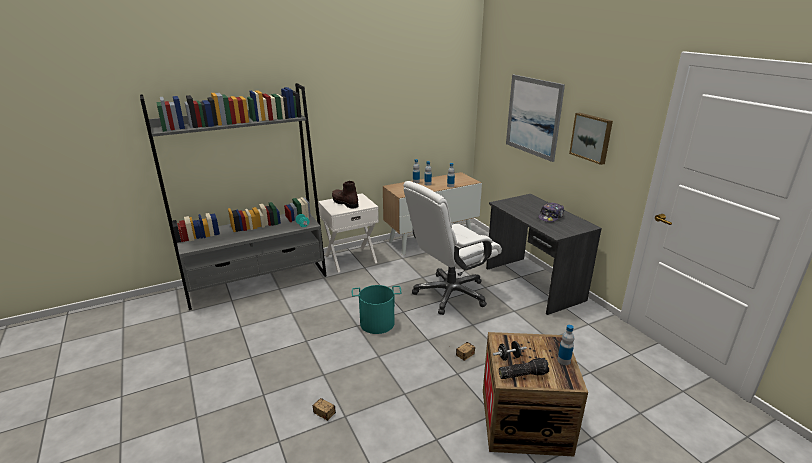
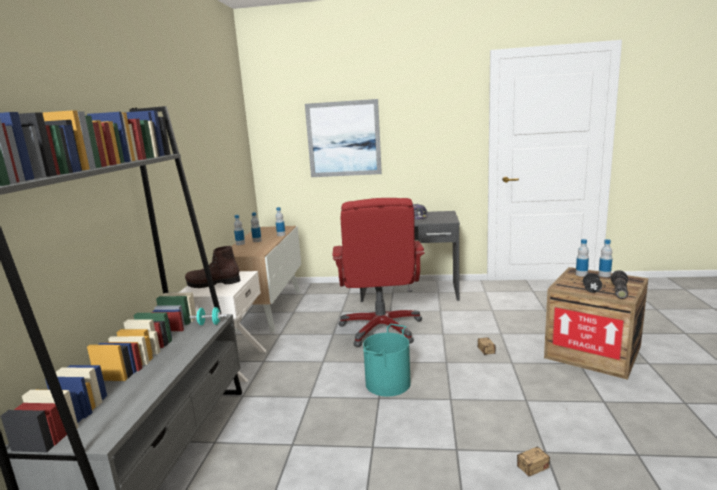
camera: 55 degrees left, 10 degrees down
(450, 294) = (381, 329): white office chair -> red office chair
(549, 346) = (581, 274): none -> bottle
(591, 137) = (421, 138): picture -> none

